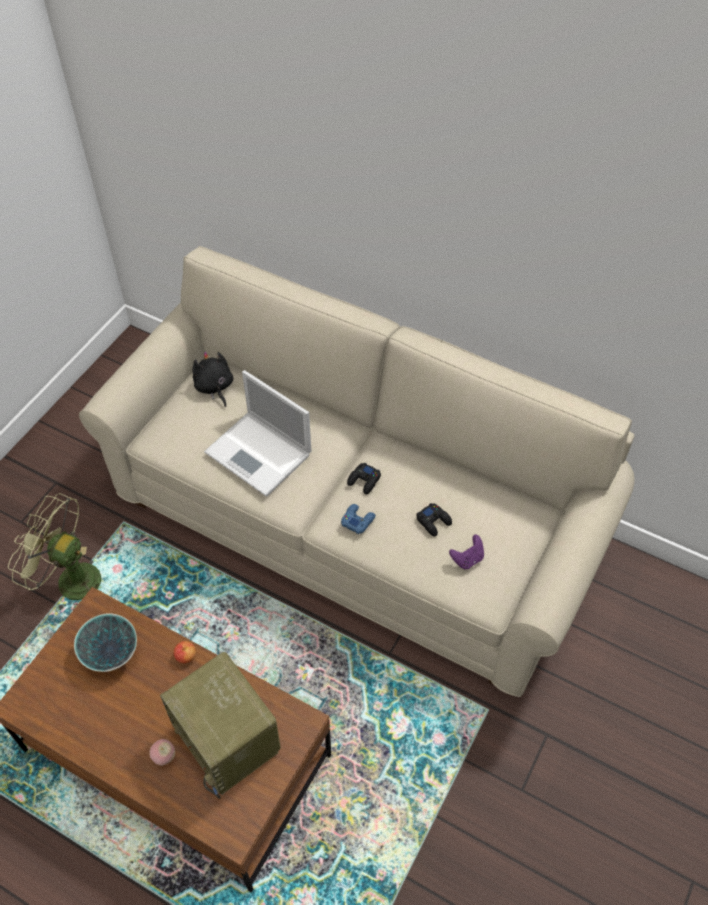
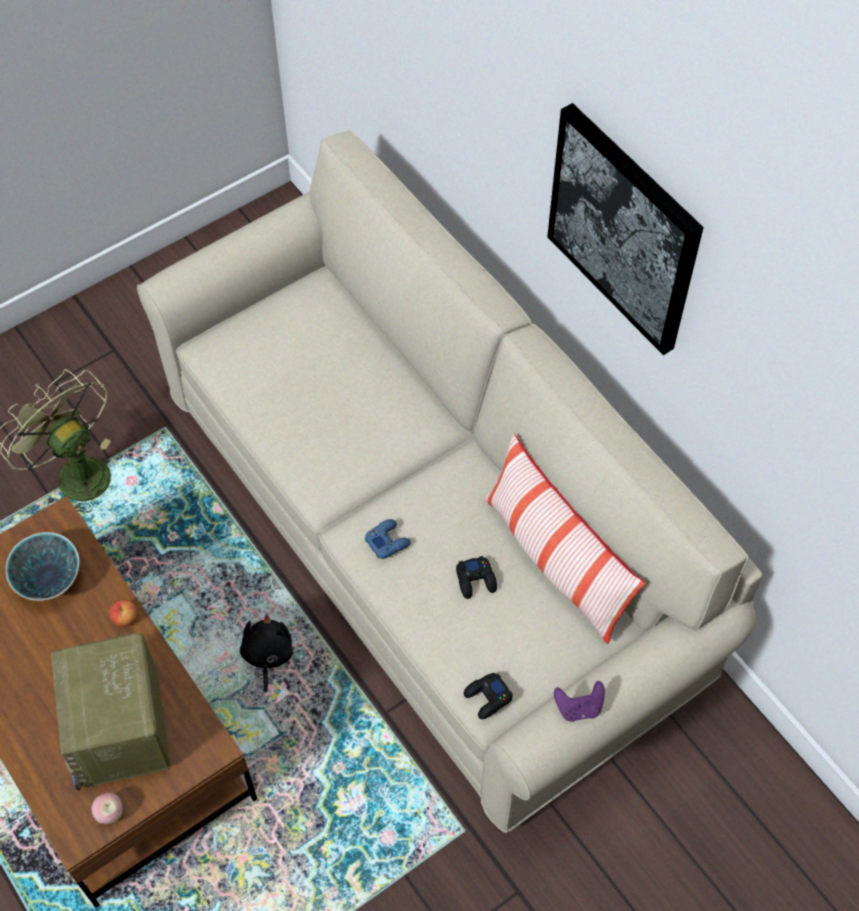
camera: 25 degrees right, 5 degrees up
(164, 757) = (48, 719): apple -> apple (110, 814)
(214, 387) = (310, 309): black plush toy -> black plush toy (267, 655)
(260, 454) = (318, 414): laptop -> none
(364, 481) = (422, 496): black game controller -> black game controller (487, 698)
(467, 559) = (490, 642): purple game controller -> purple game controller (579, 707)
(472, 217) = (624, 229): none -> picture
(479, 488) = (555, 561): none -> pillow

